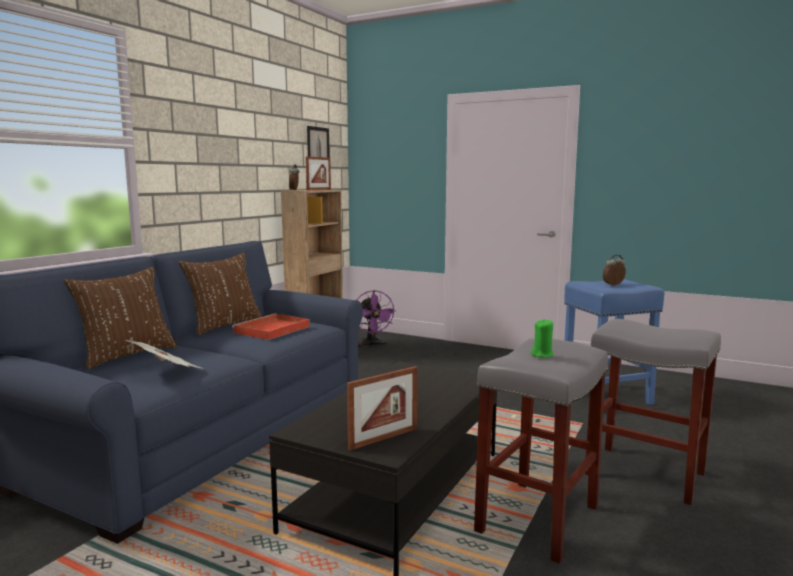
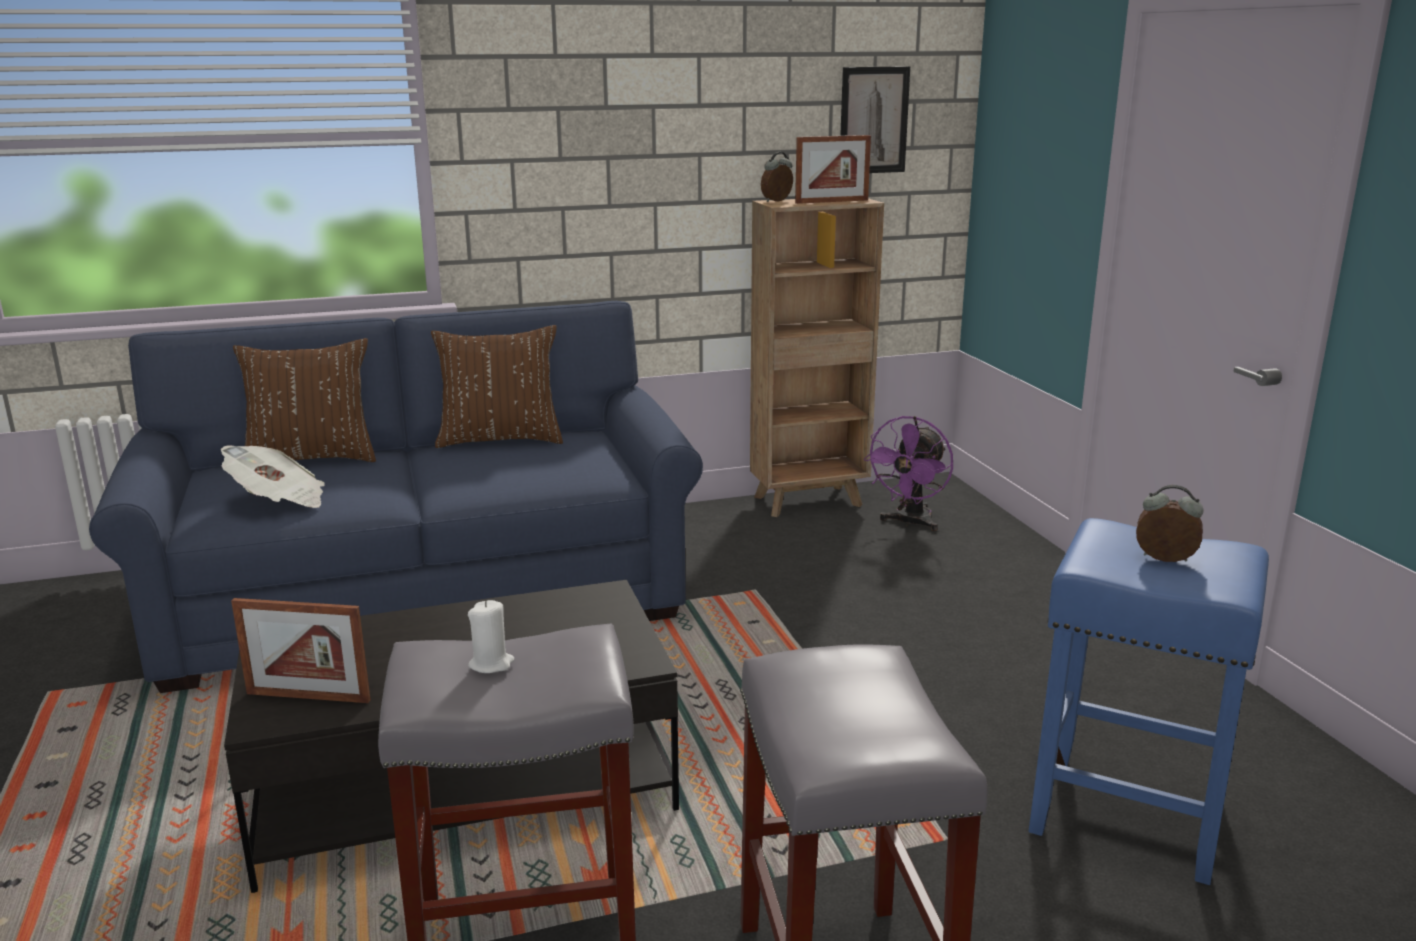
camera: 45 degrees right, 10 degrees up
(271, 330) = (527, 465): red tray -> none
(542, 355) = (491, 664): green candle -> white candle

